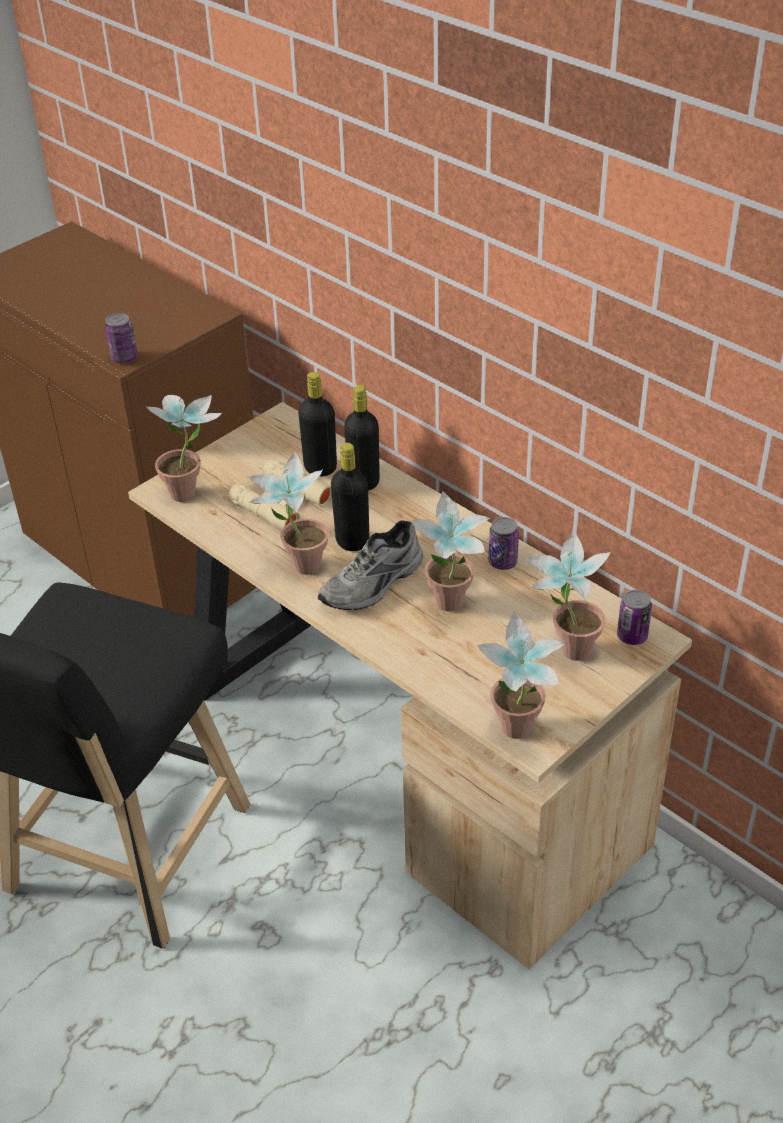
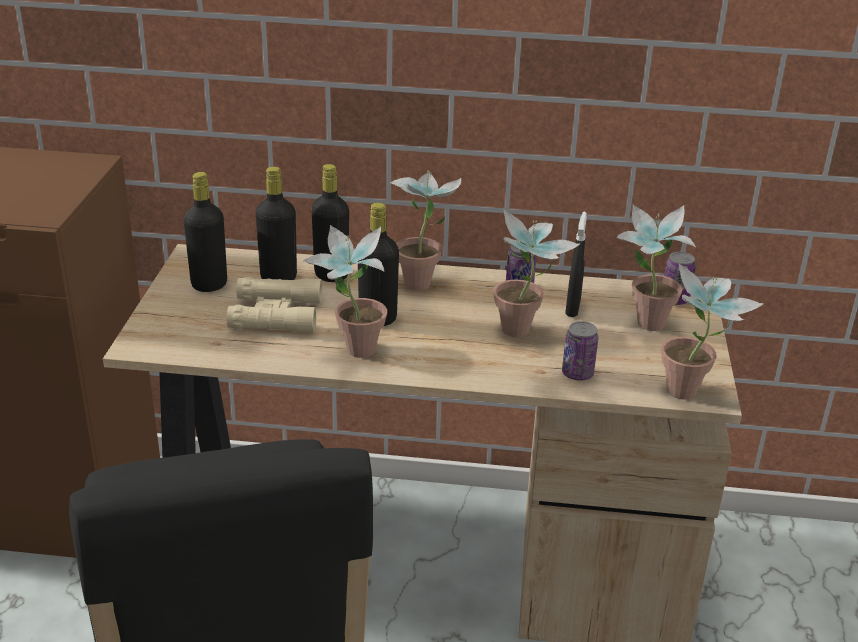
camera: 40 degrees left, 10 degrees down
(124, 358) = (39, 215): can -> can (577, 374)
(192, 492) = (175, 335): potted plant -> potted plant (424, 280)
(263, 453) = (209, 284): none -> black bottle
(374, 584) = (438, 341): grey shoe -> none
(525, 603) = (572, 308): none -> black spray bottle

